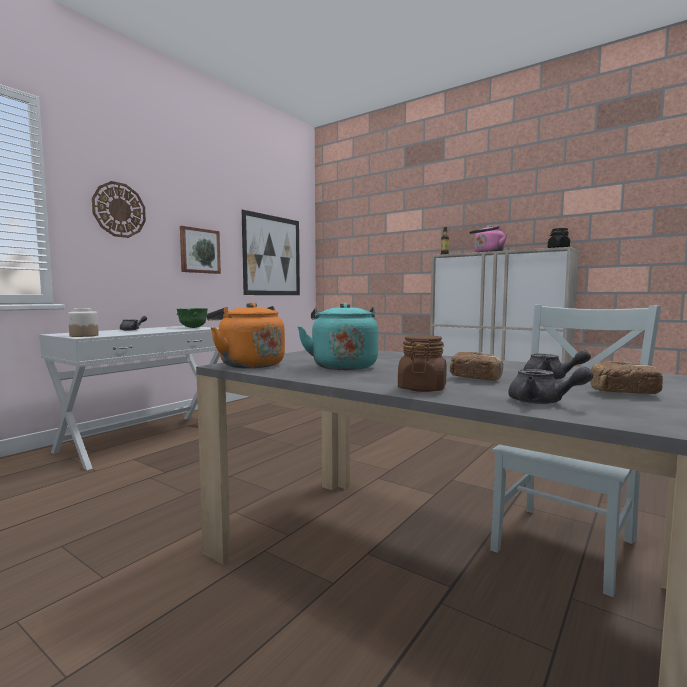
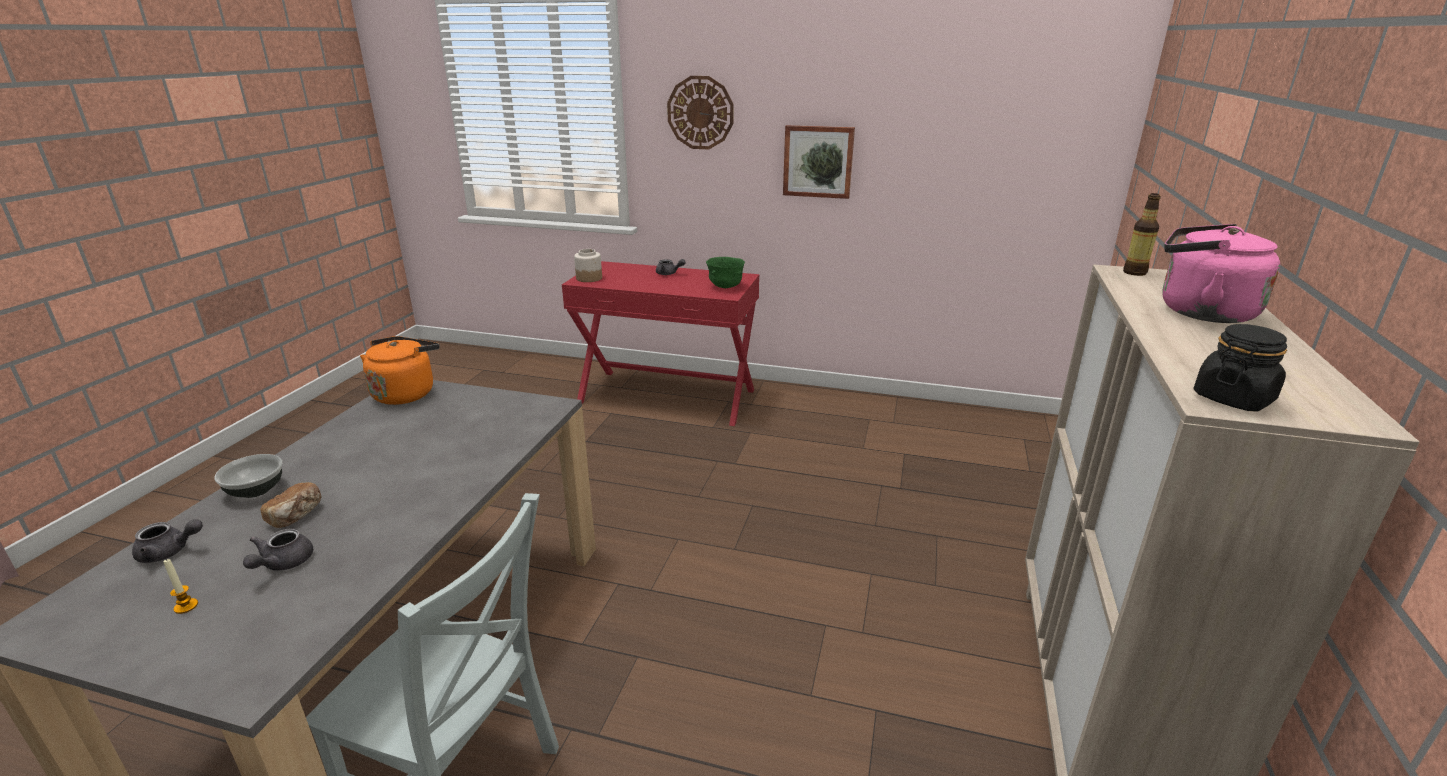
camera: 70 degrees right, 20 degrees up
(145, 439) = (667, 396): white console table -> red console table
(272, 255) = (984, 164): picture -> none
(343, 366) = (394, 436): turquoise kettle -> none
(422, 388) = (255, 490): brown jar -> bowl
(542, 402) = (169, 552): grey teapot -> grey teapot turned 120 degrees counterclockwise
(623, 393) = (186, 606): bread -> candle

